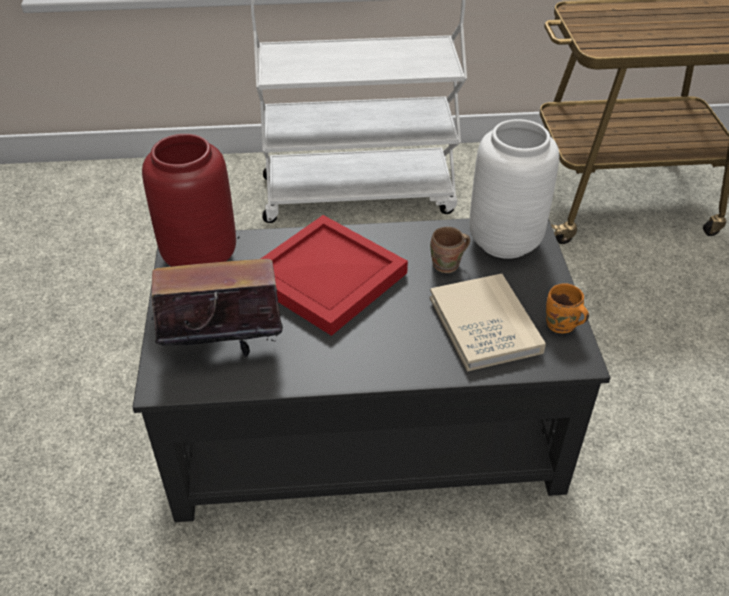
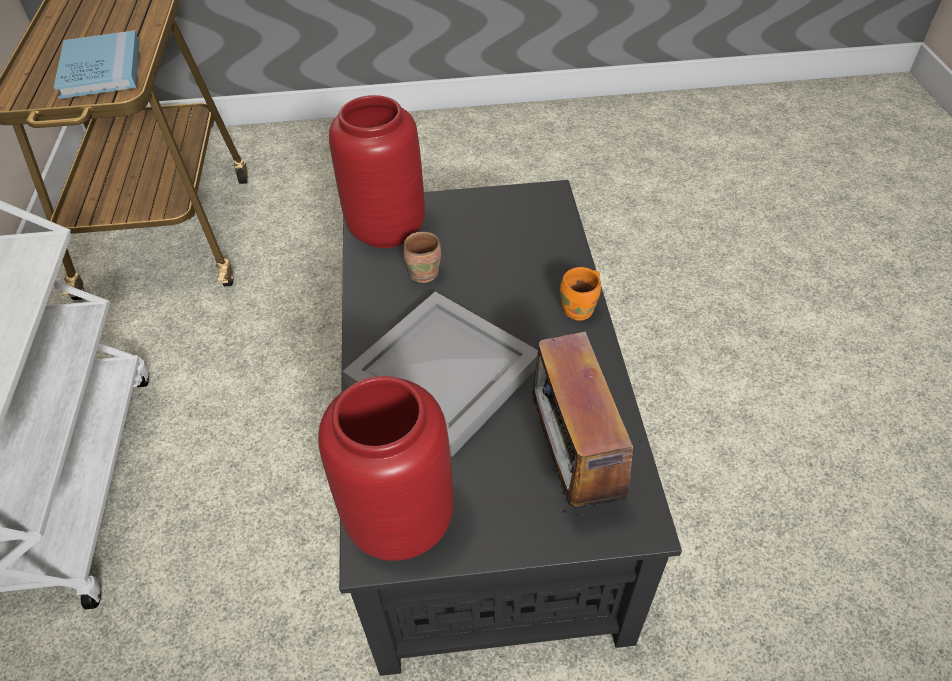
camera: 90 degrees left, 5 degrees up
(327, 279) = (446, 374): red tray -> grey tray
(484, 325) = (513, 248): beige book -> none
(506, 241) = (386, 228): white vase -> red vase
(561, 326) = (511, 201): orange mug -> orange mug (581, 310)
(626, 35) = (101, 69): none -> blue book

